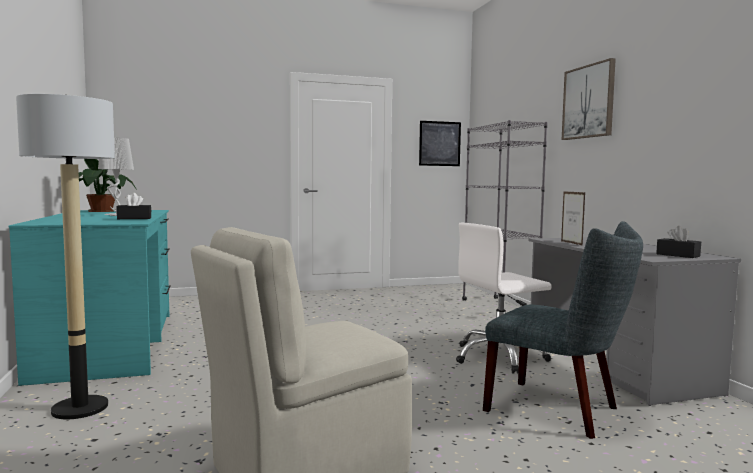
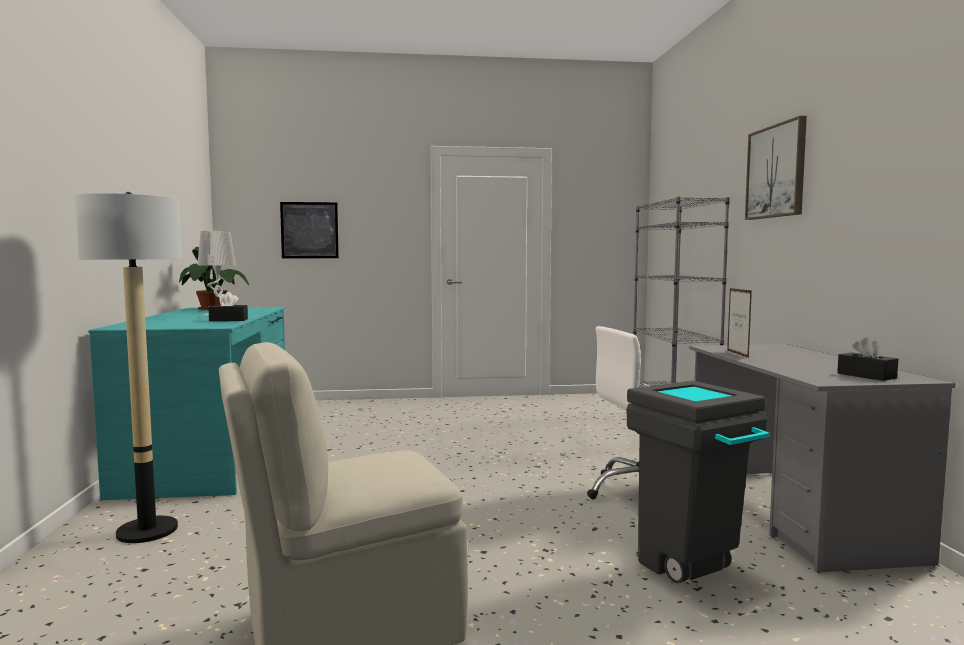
camera: 10 degrees right, 0 degrees up
(439, 143) = (611, 223): picture -> picture (309, 230)
(560, 410) = (692, 571): grey chair -> grey trash can

